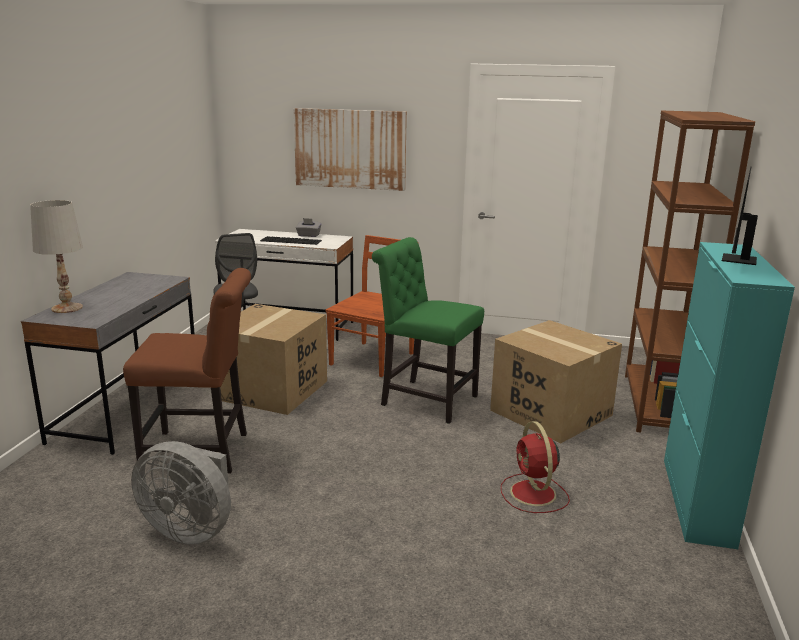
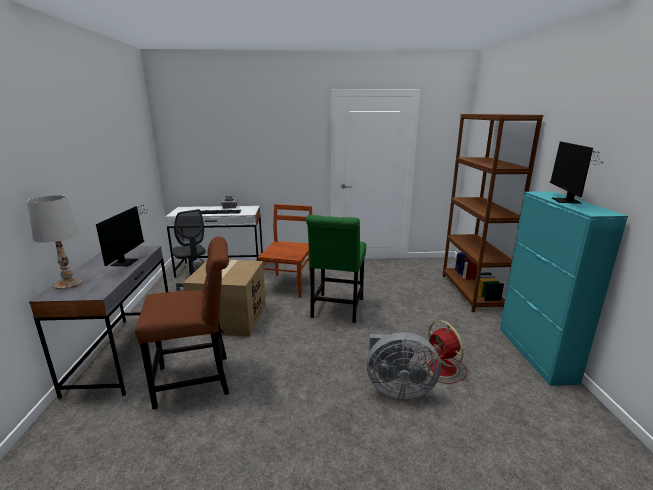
camera: 15 degrees left, 0 degrees up
(141, 291) = (127, 261): none -> monitor
(191, 530) = (217, 455): grey fan -> grey fan (397, 388)
(350, 149) = (254, 148): picture -> none
(424, 399) = (336, 310): green chair -> green chair turned 90 degrees counterclockwise
(550, 413) = (417, 307): cardboard box -> none

